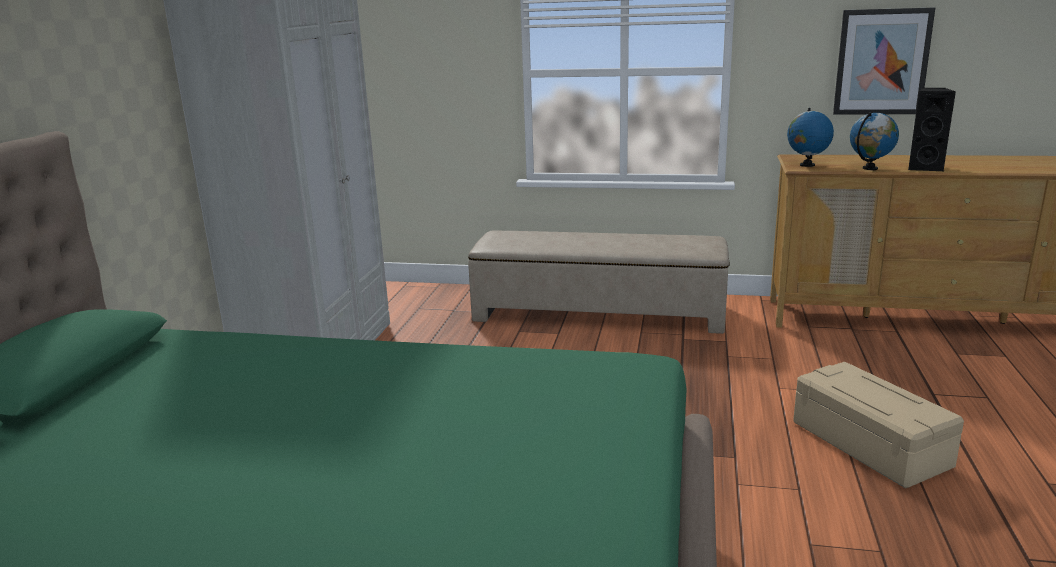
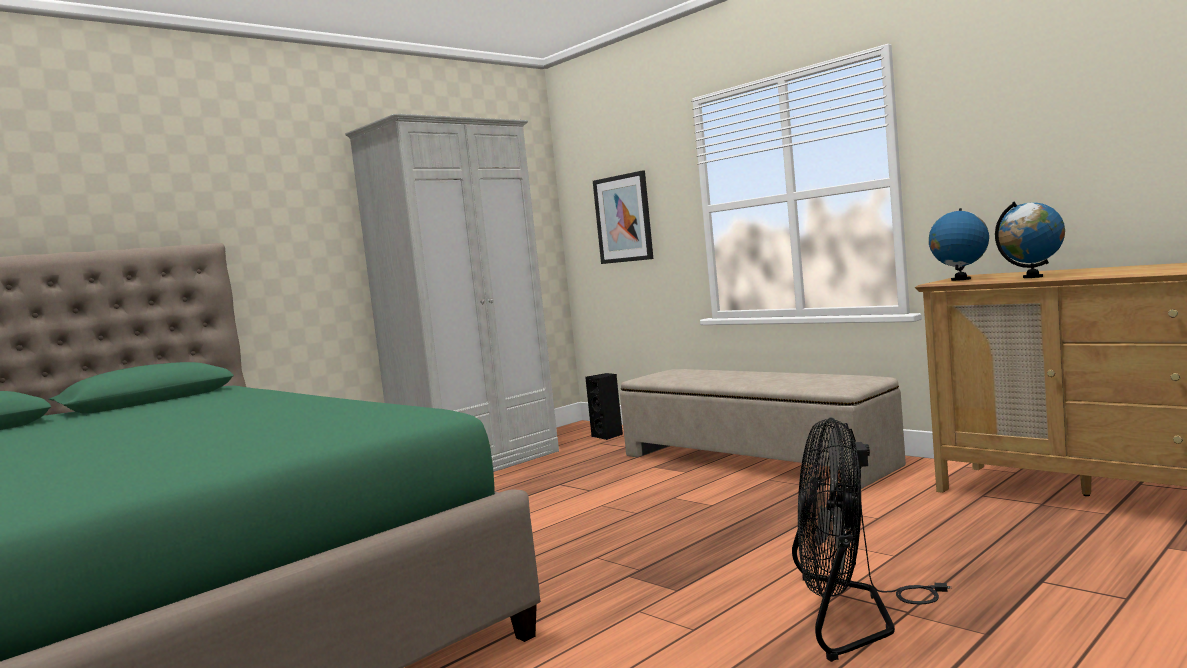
camera: 35 degrees right, 15 degrees down
(871, 444) = (854, 611): beige storage box -> black fan
(881, 62) = (1085, 145): picture -> picture (623, 218)
(925, 168) = (1116, 272): black speaker -> black speaker (608, 436)

